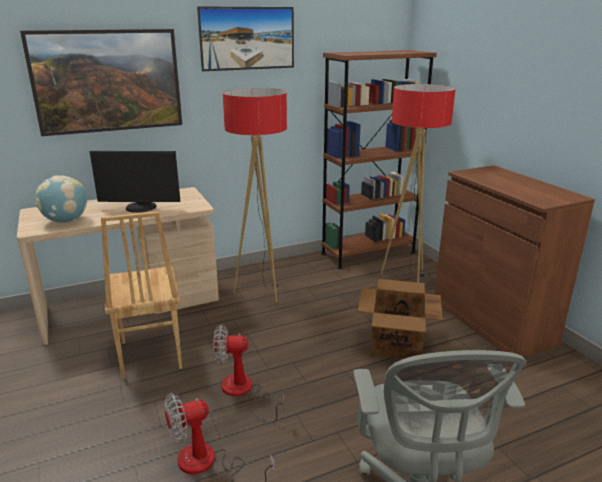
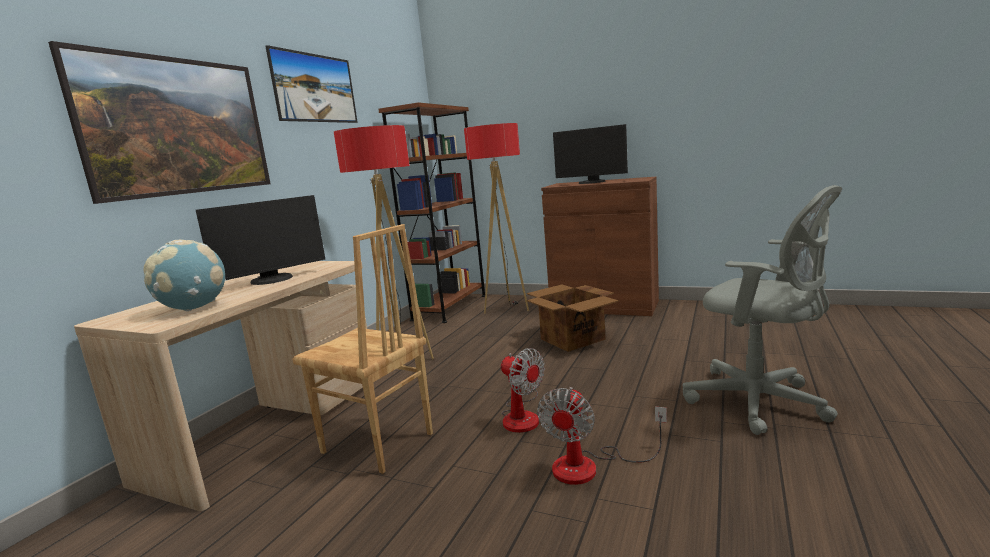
camera: 40 degrees left, 10 degrees down
(243, 392) = (522, 415): fan -> fan turned 90 degrees counterclockwise
(505, 182) = (591, 182): none -> monitor

